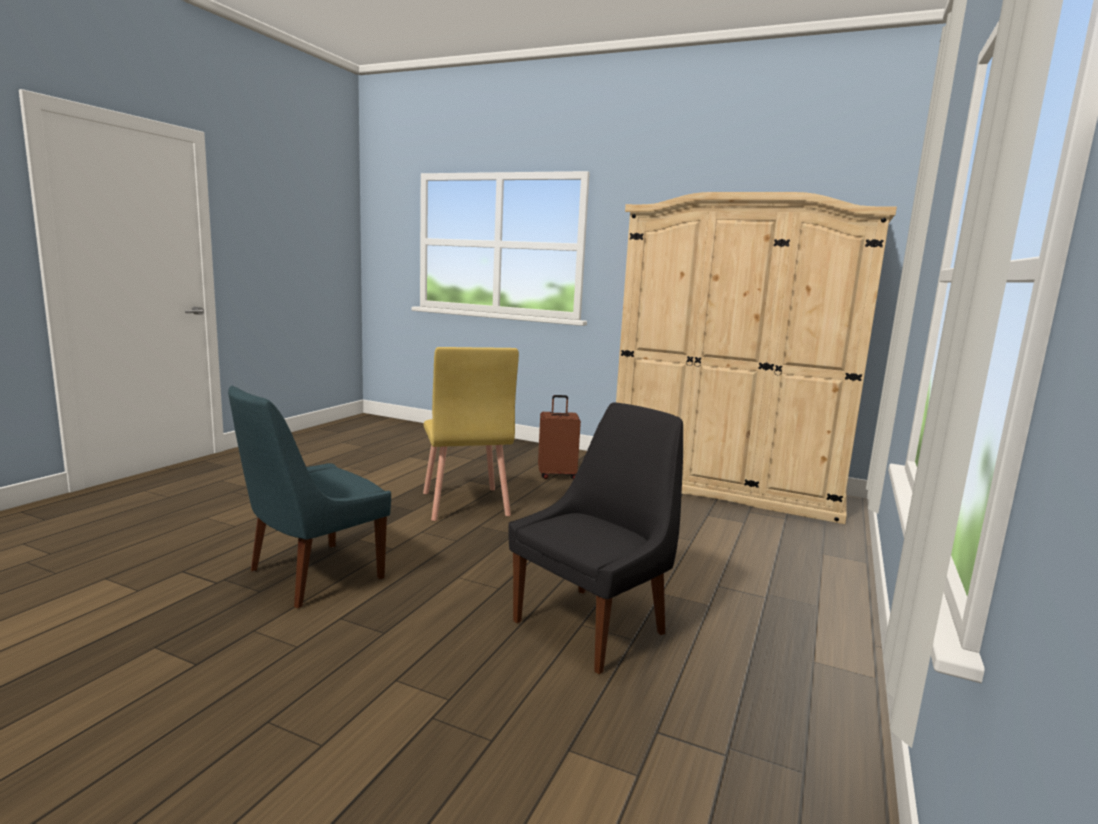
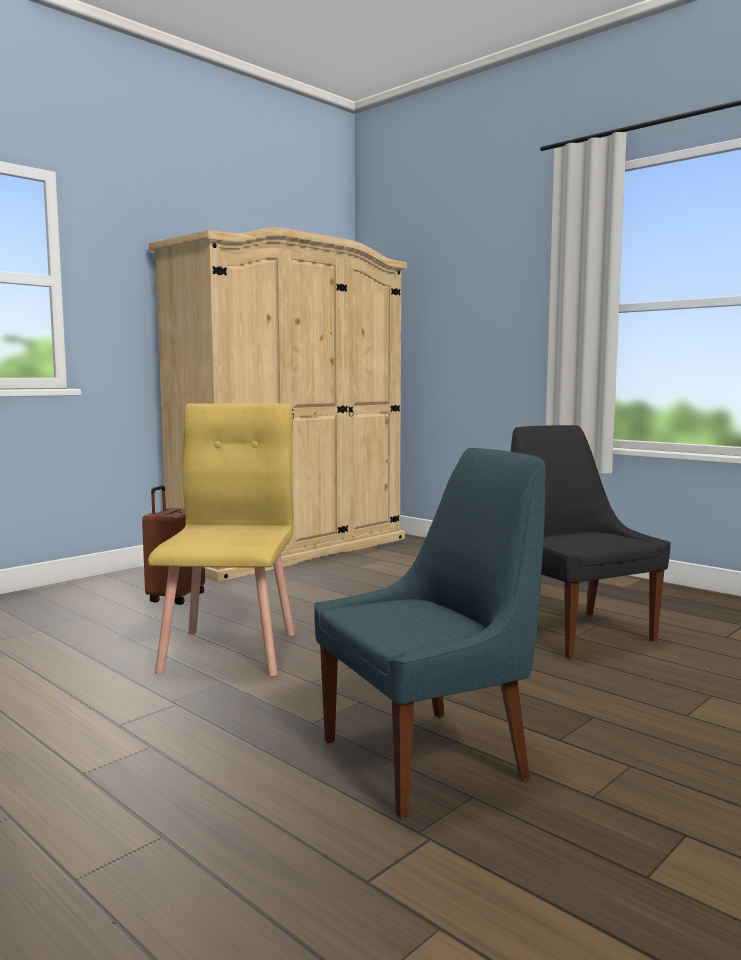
camera: 70 degrees left, 5 degrees down
(311, 575) = (430, 757): blue chair -> blue chair turned 90 degrees counterclockwise
(464, 504) = (231, 651): yellow chair -> yellow chair turned 90 degrees counterclockwise

